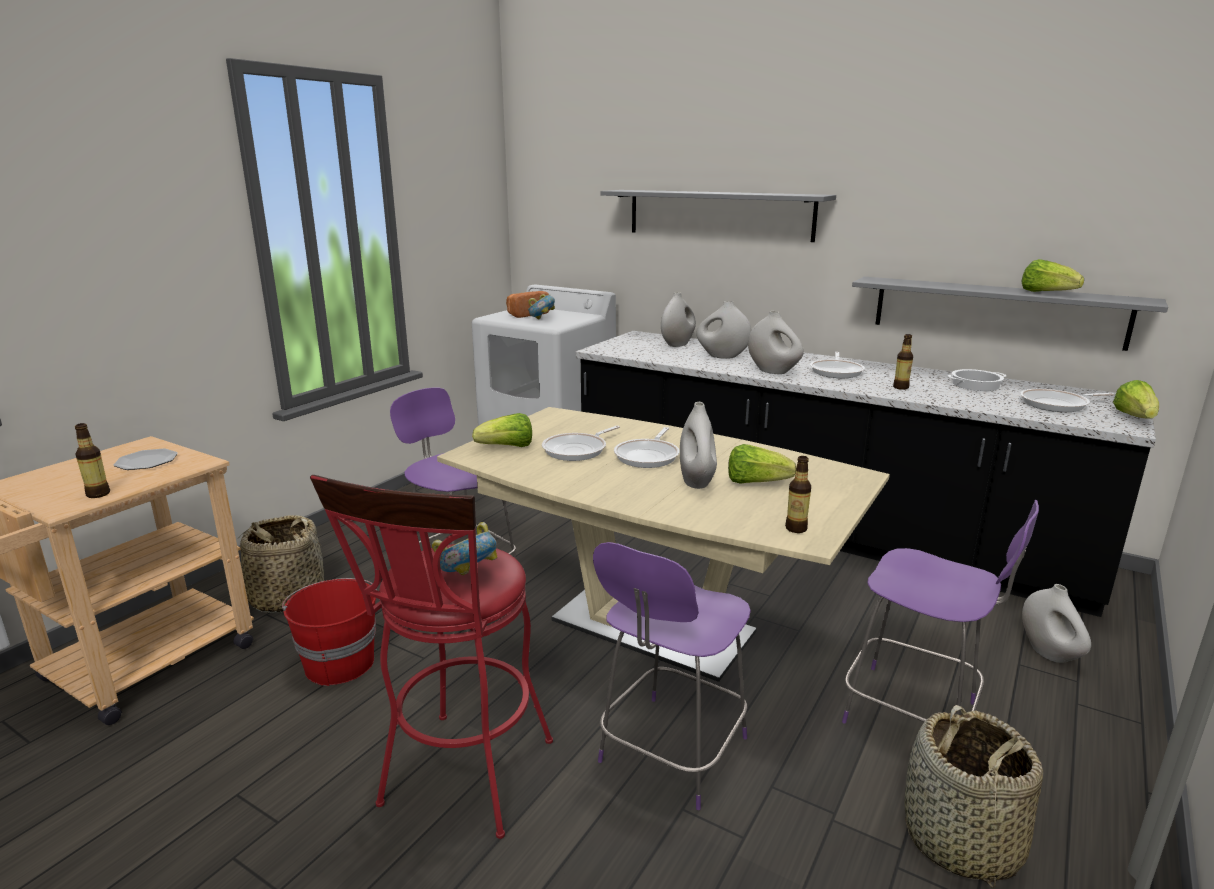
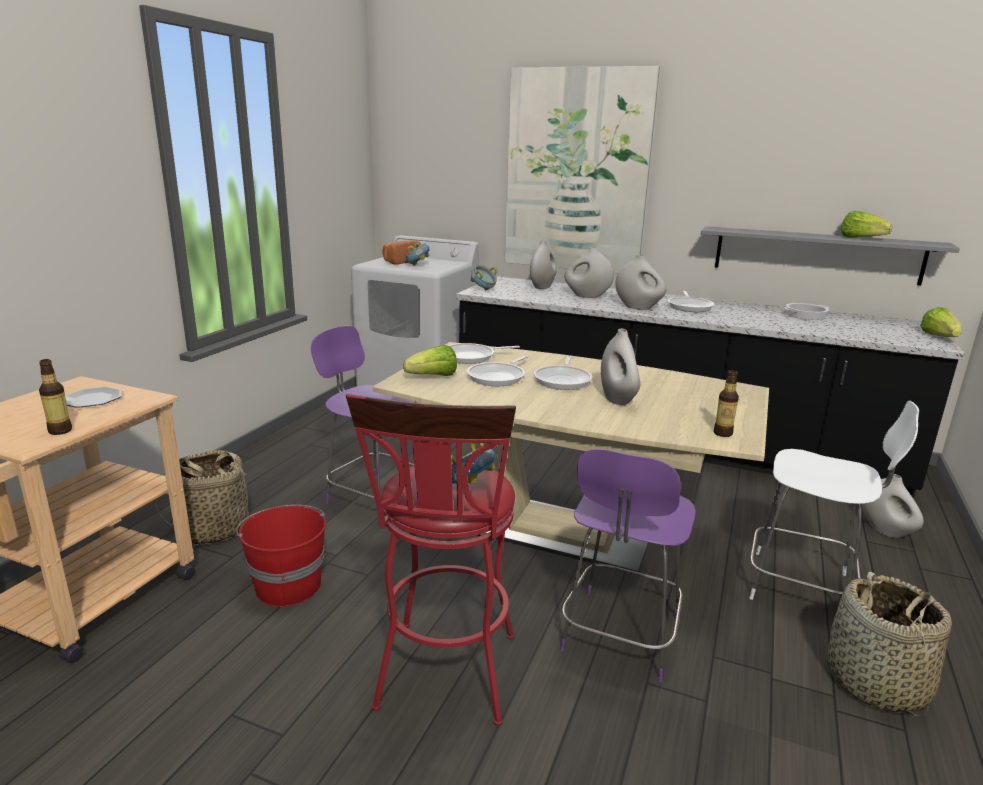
camera: 10 degrees left, 0 degrees up
(608, 347) = (483, 290): none -> bowl
(719, 214) = (576, 172): grey shelf -> picture
(755, 482) = (667, 398): lettuce -> none
(900, 387) = (749, 318): bottle -> none
(915, 715) = (804, 588): purple chair -> white chair
(1057, 404) = (876, 329): frying pan -> frying pan (471, 357)

